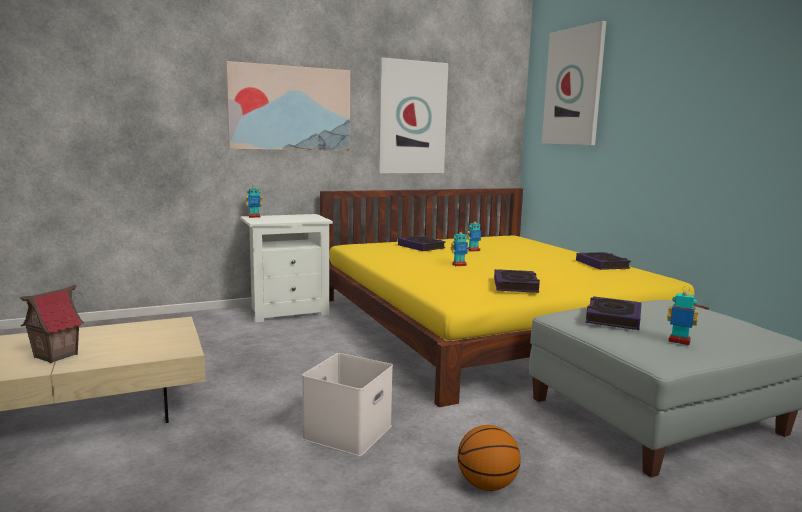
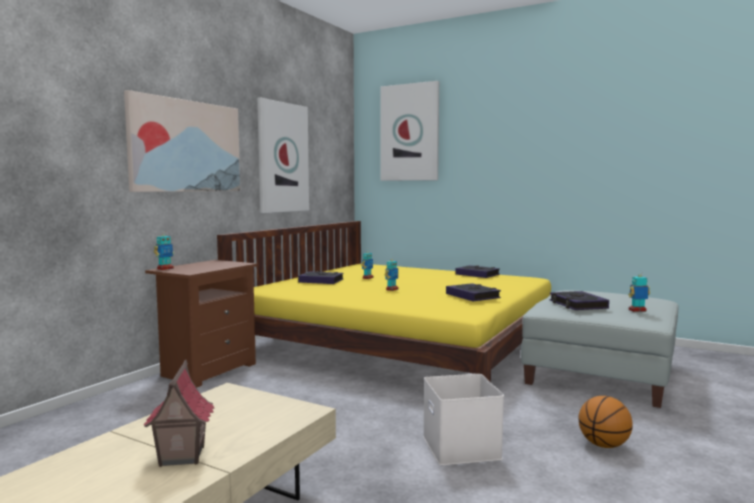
camera: 35 degrees left, 5 degrees down
(287, 311) = (207, 370): white nightstand -> brown nightstand

